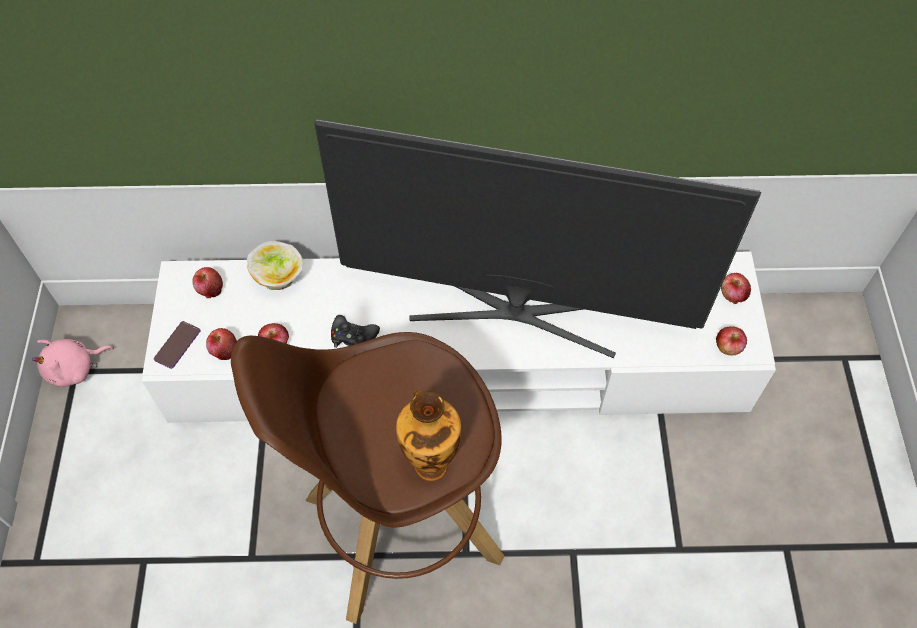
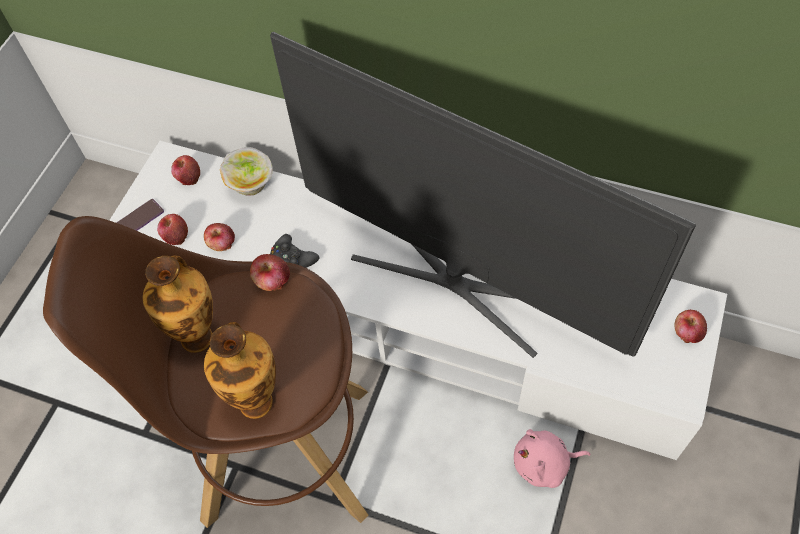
camera: 25 degrees right, 0 degrees up
(75, 369) = (75, 217): pink plush toy -> pink plush toy (544, 464)
(346, 425) = (198, 336): none -> vase
(728, 347) = (659, 385): apple -> apple (272, 281)

